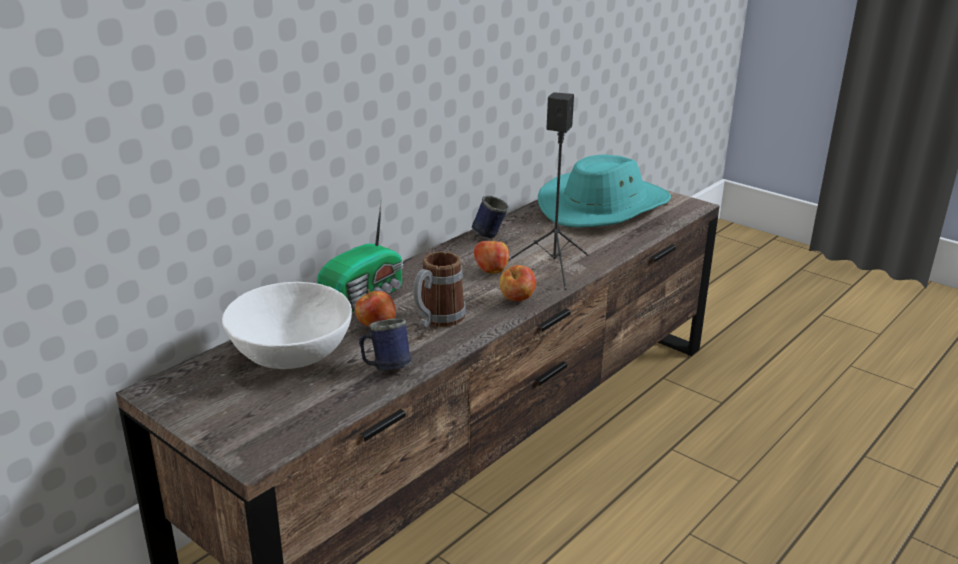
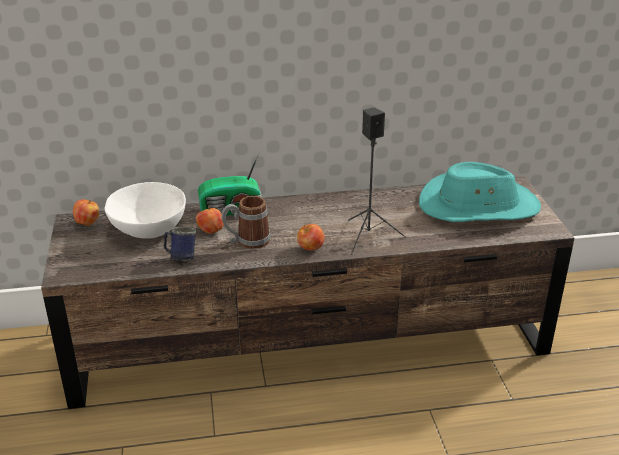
camera: 40 degrees right, 5 degrees up
(490, 233) = (366, 196): blue mug -> none
(491, 271) = (325, 223): apple -> apple (87, 223)

